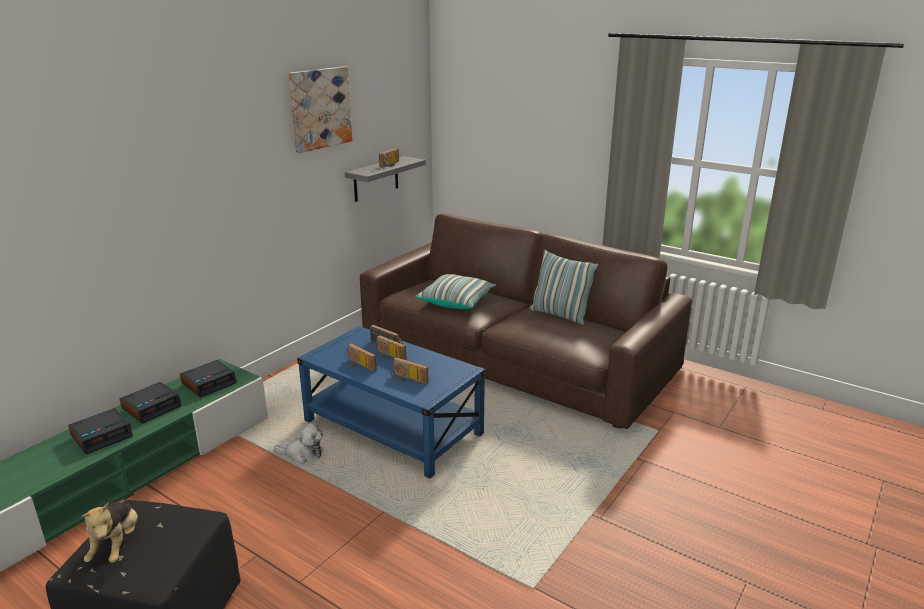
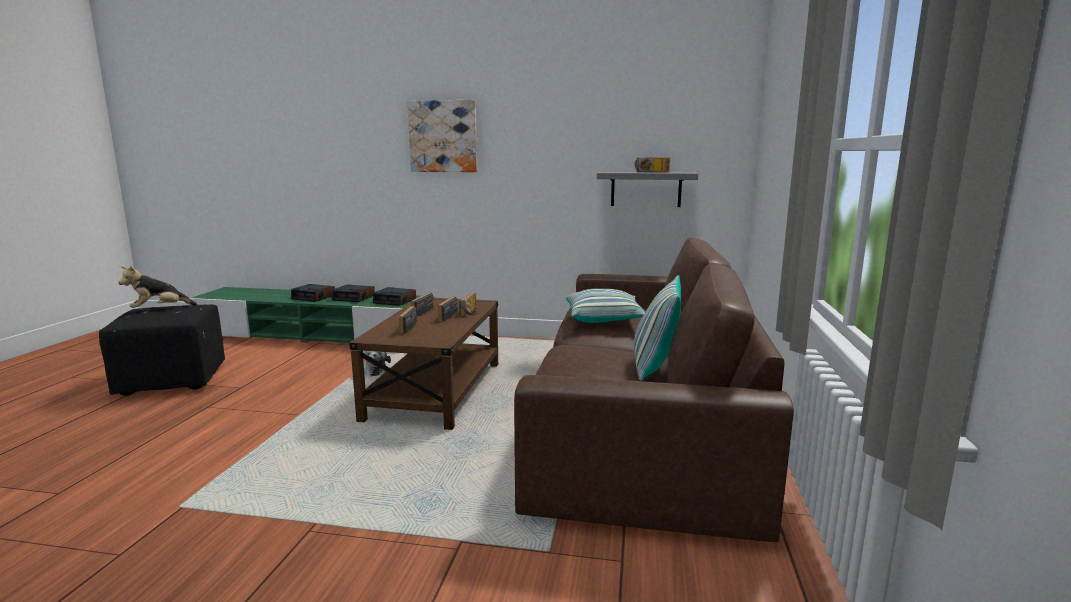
camera: 65 degrees right, 10 degrees down
(320, 108) = (574, 103): picture -> picture (443, 136)
(393, 427) = (435, 390): blue coffee table -> brown coffee table

